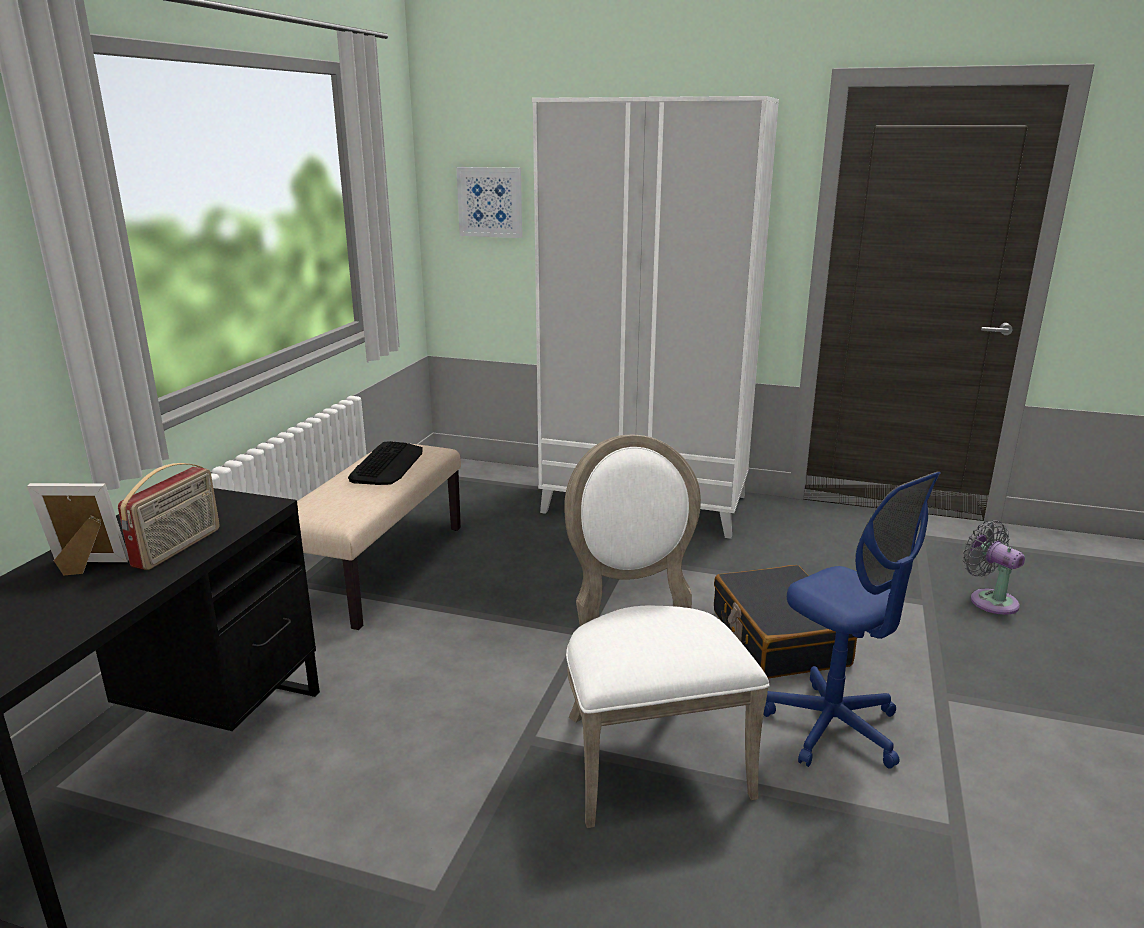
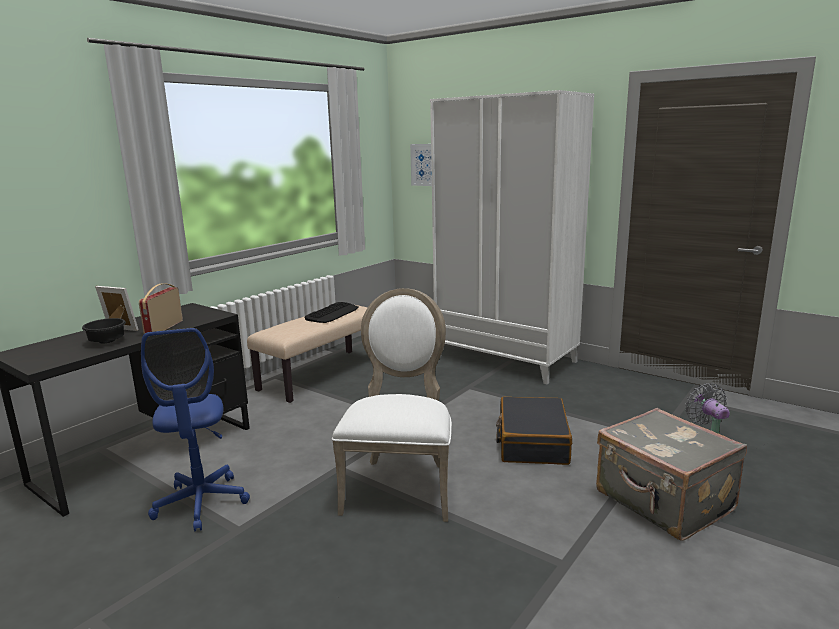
camera: 20 degrees right, 5 degrees down
(85, 597) = (105, 342): none -> black bowl
(178, 548) = (163, 328): radio -> radio turned 150 degrees clockwise
(833, 728) = (527, 495): blue office chair -> blue office chair (201, 503)
(1003, 702) = (663, 502): none -> grey suitcase

